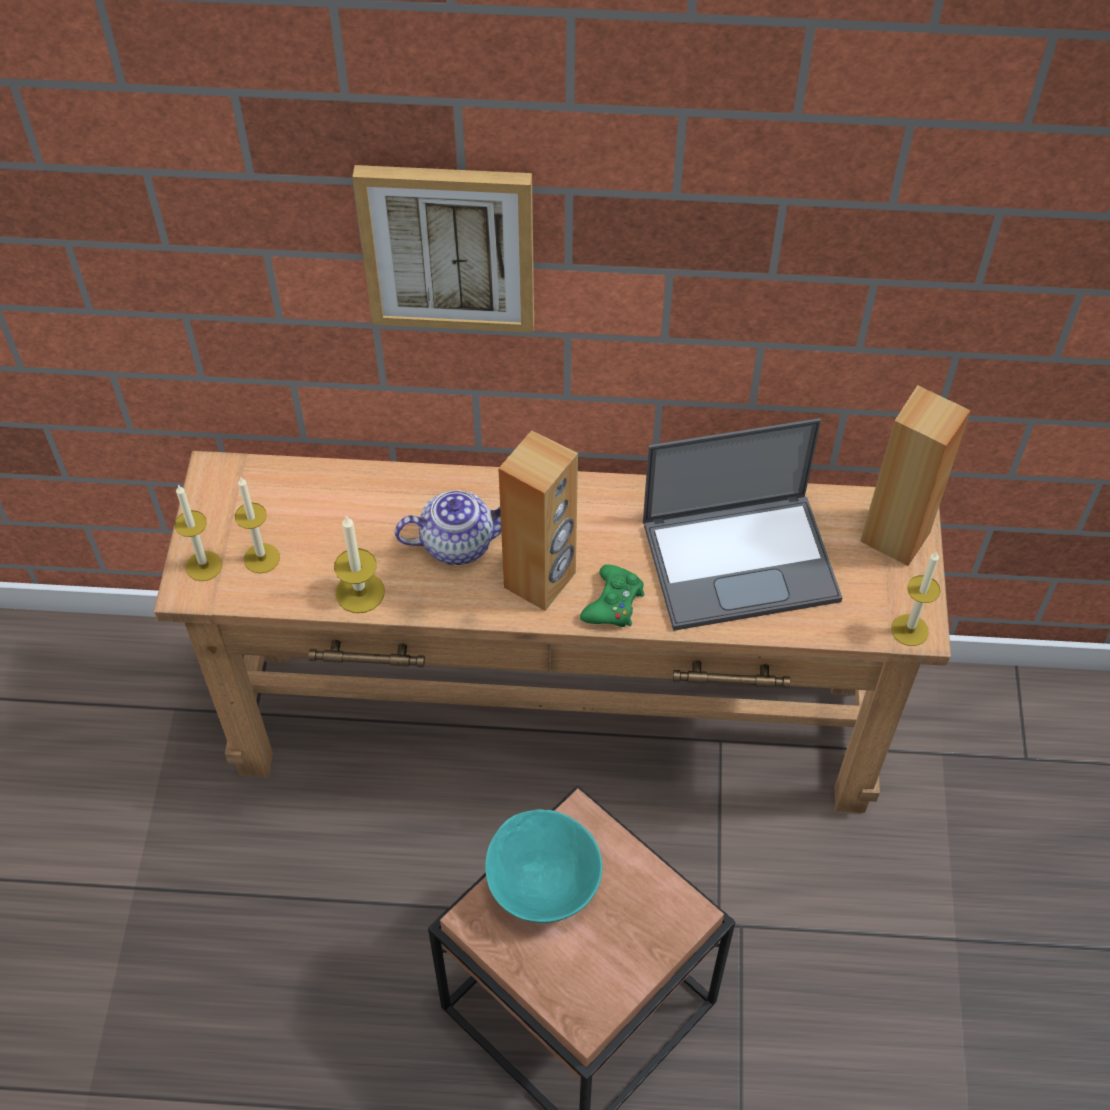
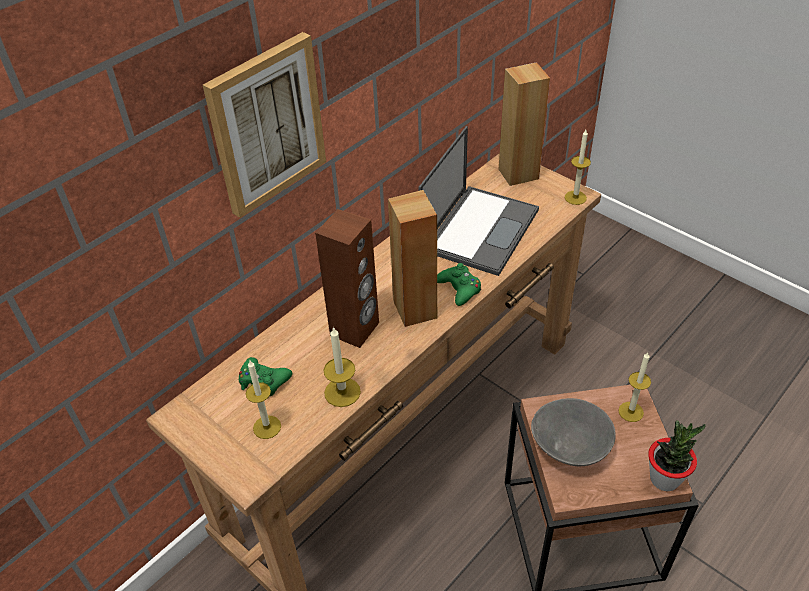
camera: 50 degrees left, 10 degrees down
(204, 566) = (240, 461): candle -> candle (631, 411)
(317, 512) = (263, 381): none -> green game controller
(459, 543) = (355, 329): teapot -> brown speaker
(543, 883) = (568, 448): turquoise bowl -> grey bowl
(582, 1015) = (665, 479): none -> potted plant

